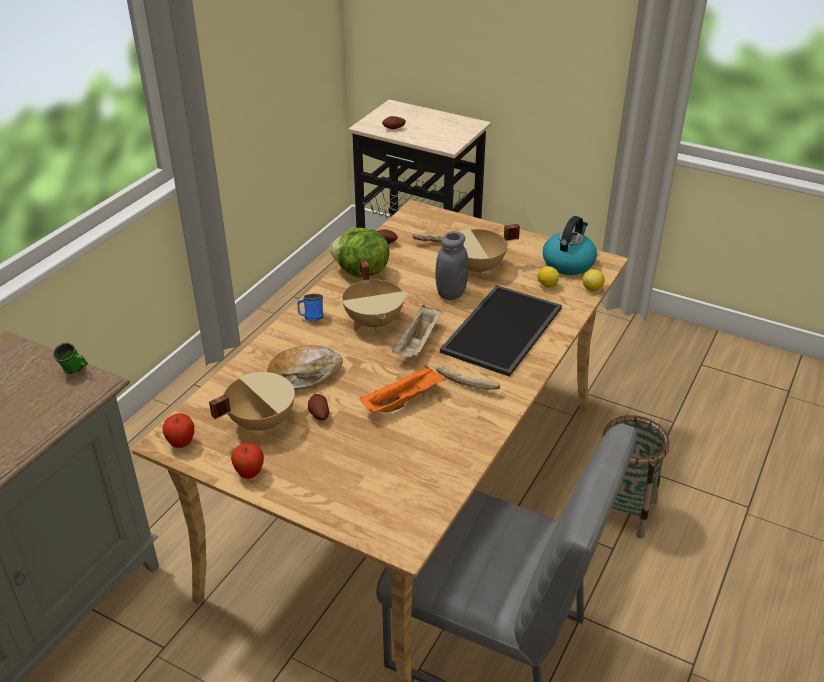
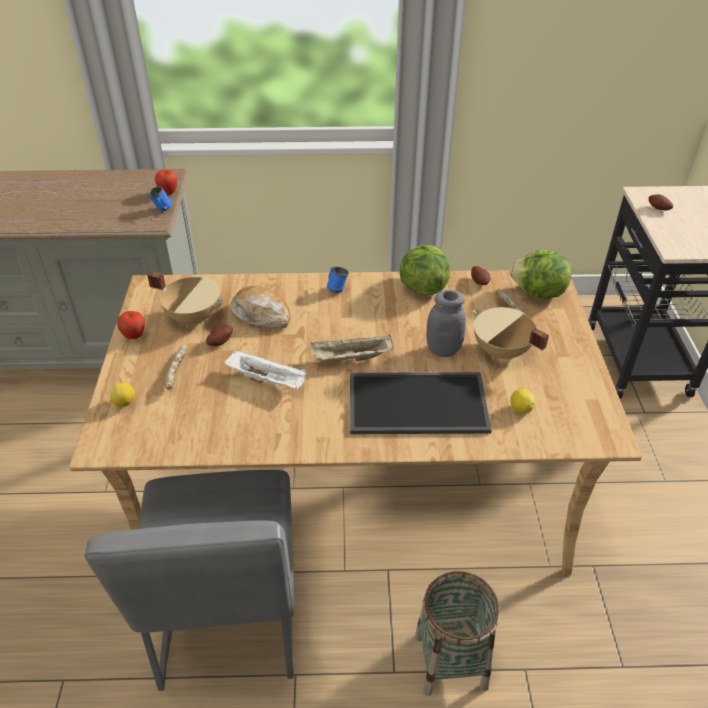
camera: 60 degrees right, 5 degrees up
(75, 371) = (162, 210): green mug -> blue mug
(181, 444) = (148, 293): apple -> apple (168, 193)
(374, 321) = (361, 322): beige cooking pot -> none
(403, 400) = (268, 380): orange tray -> white tray
(426, 224) = (538, 293): none -> lettuce
(467, 383) = (320, 409): bread -> bread (178, 371)
(568, 262) = (578, 411): kettle -> none
(592, 288) = (550, 445): lemon -> lemon (125, 403)

